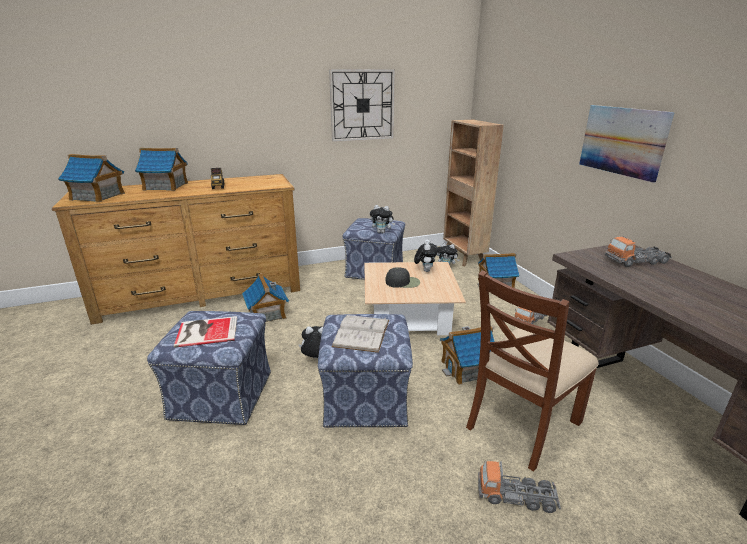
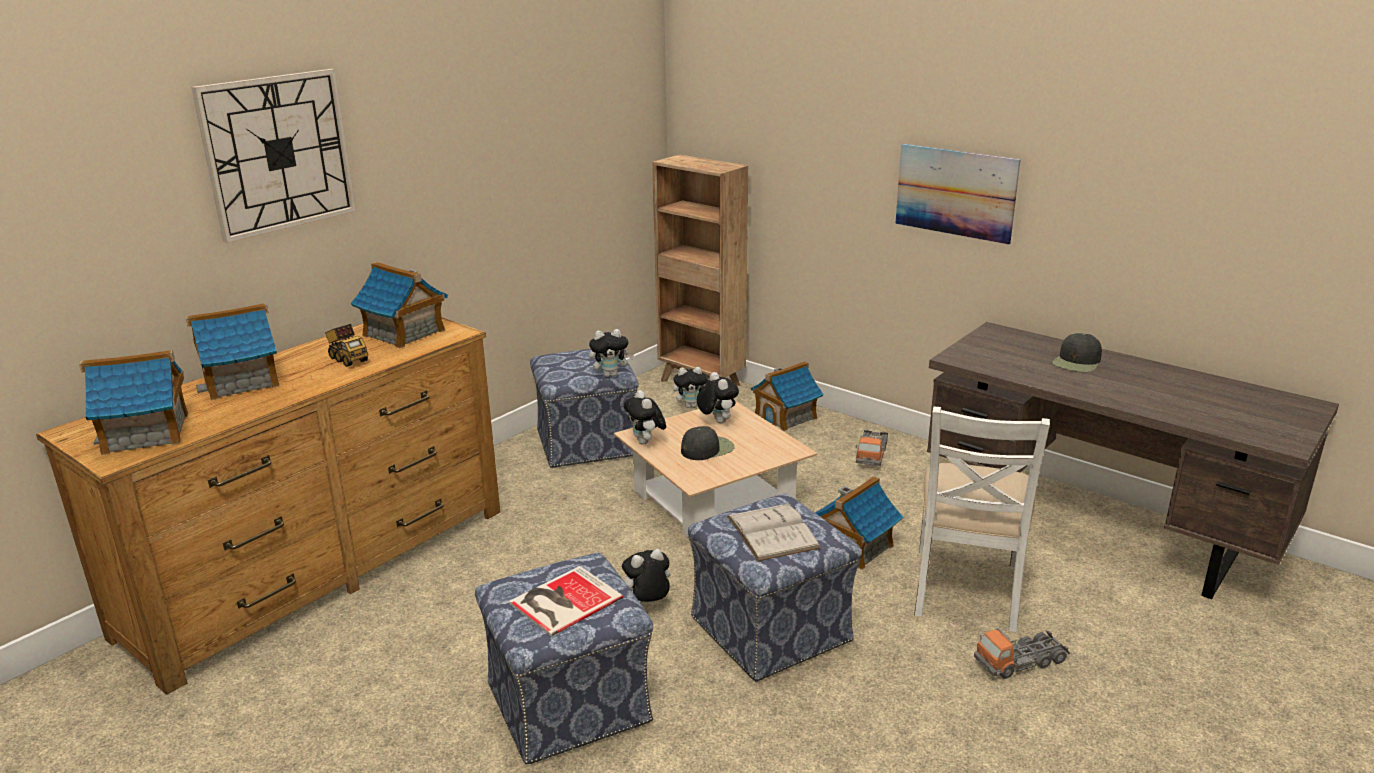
camera: 30 degrees left, 0 degrees up
(267, 314) = (490, 567): toy house -> toy house (404, 333)
(362, 105) = (520, 159): wall clock -> wall clock (278, 153)
(374, 271) = (646, 442): none -> plush toy
(522, 424) = (967, 588): brown chair -> white chair
(636, 261) = (1019, 348): toy truck -> none
(679, 280) = (1077, 362): none -> black cap

